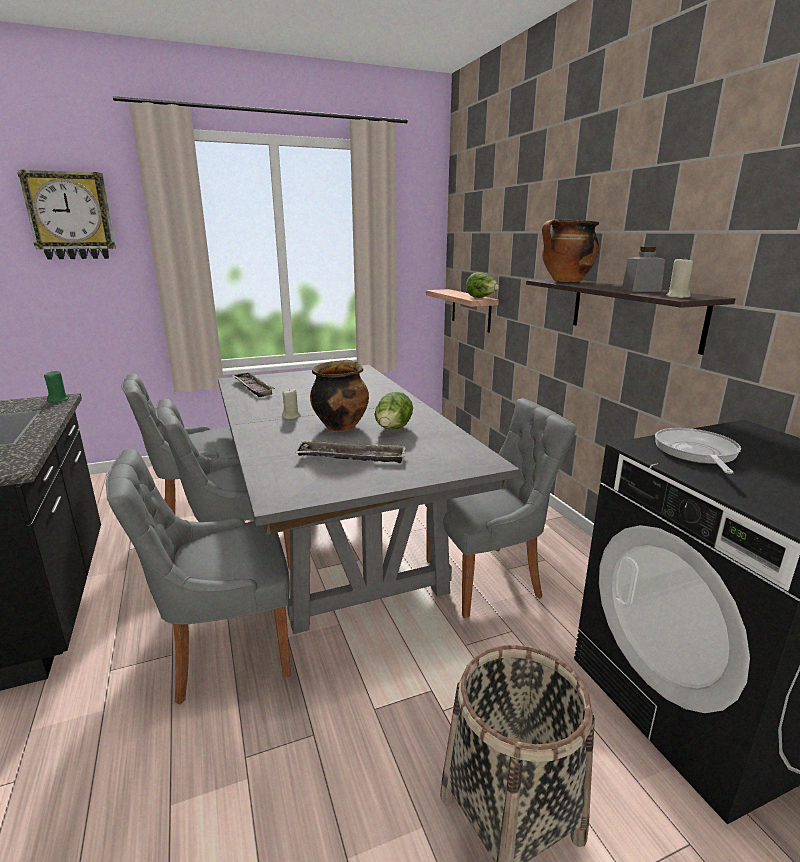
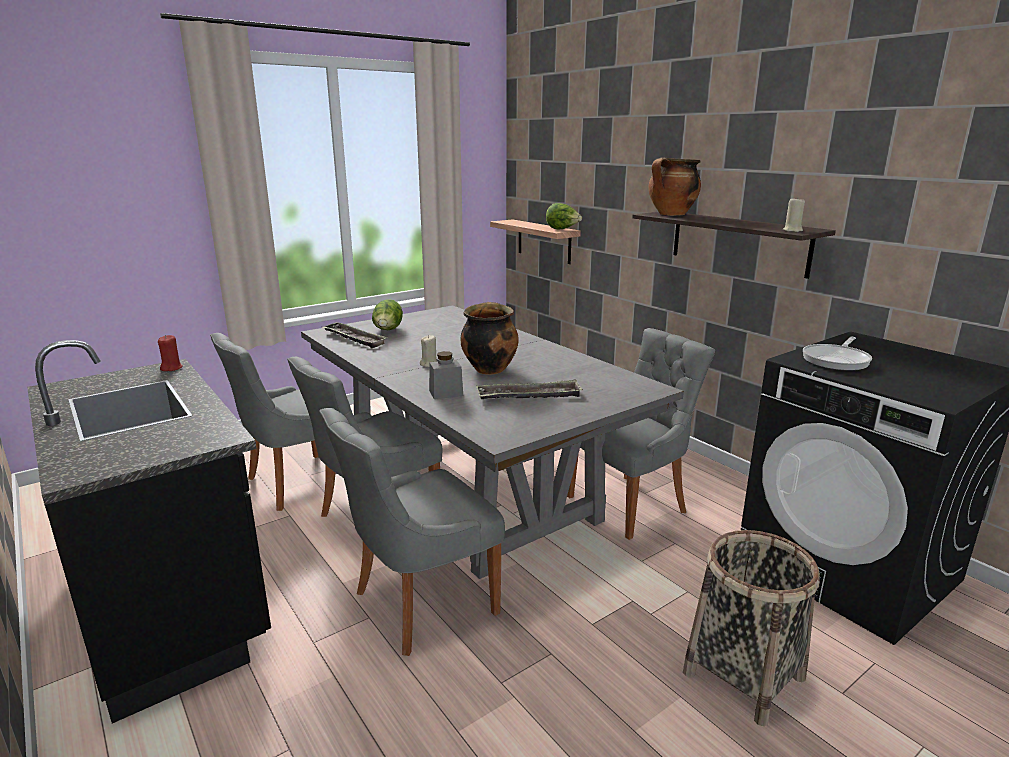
camera: 15 degrees left, 0 degrees up
(58, 400) = (171, 368): green candle -> red candle
(71, 216) = (104, 151): wall clock -> none
(393, 430) = (543, 368): lettuce -> lettuce (388, 331)
(641, 290) = (752, 224): grey jar -> grey jar (446, 393)
(696, 453) = (836, 360): frying pan -> frying pan turned 135 degrees counterclockwise

